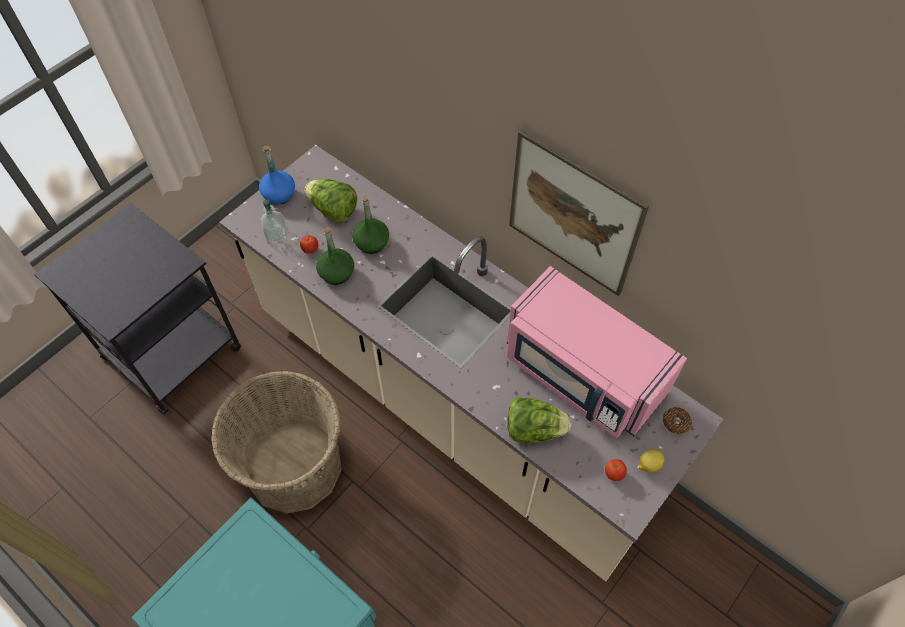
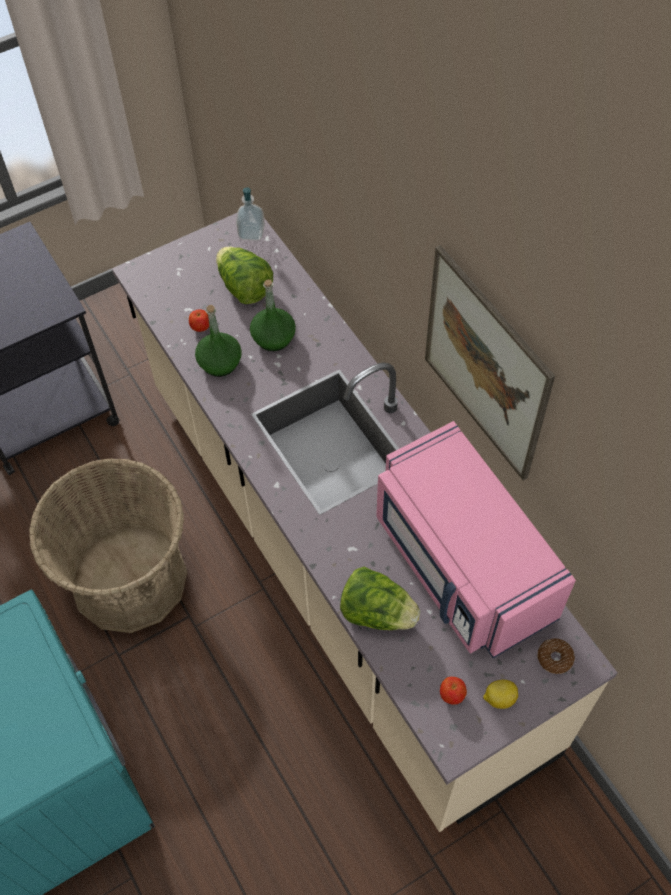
camera: 20 degrees right, 0 degrees up
(276, 234) = (169, 299): soap dispenser -> soap dispenser (251, 233)
(279, 194) = (190, 253): blue bottle -> none

